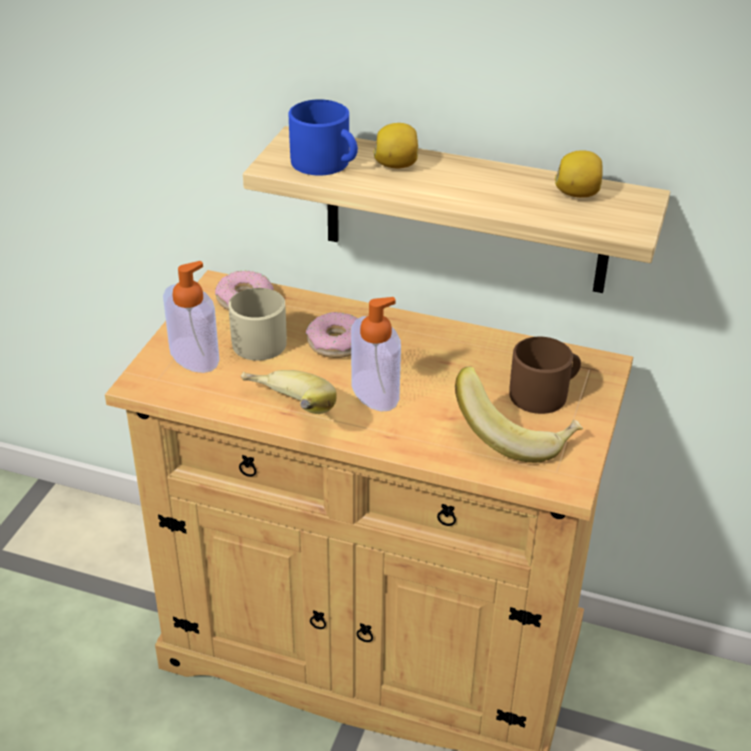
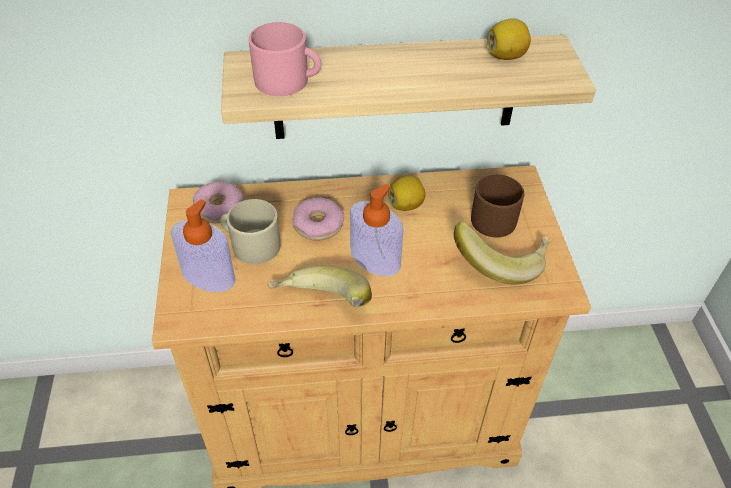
camera: 25 degrees left, 10 degrees up
(326, 163) = (288, 81): blue mug -> pink mug
(397, 165) = (348, 67): lemon -> lemon (406, 205)

